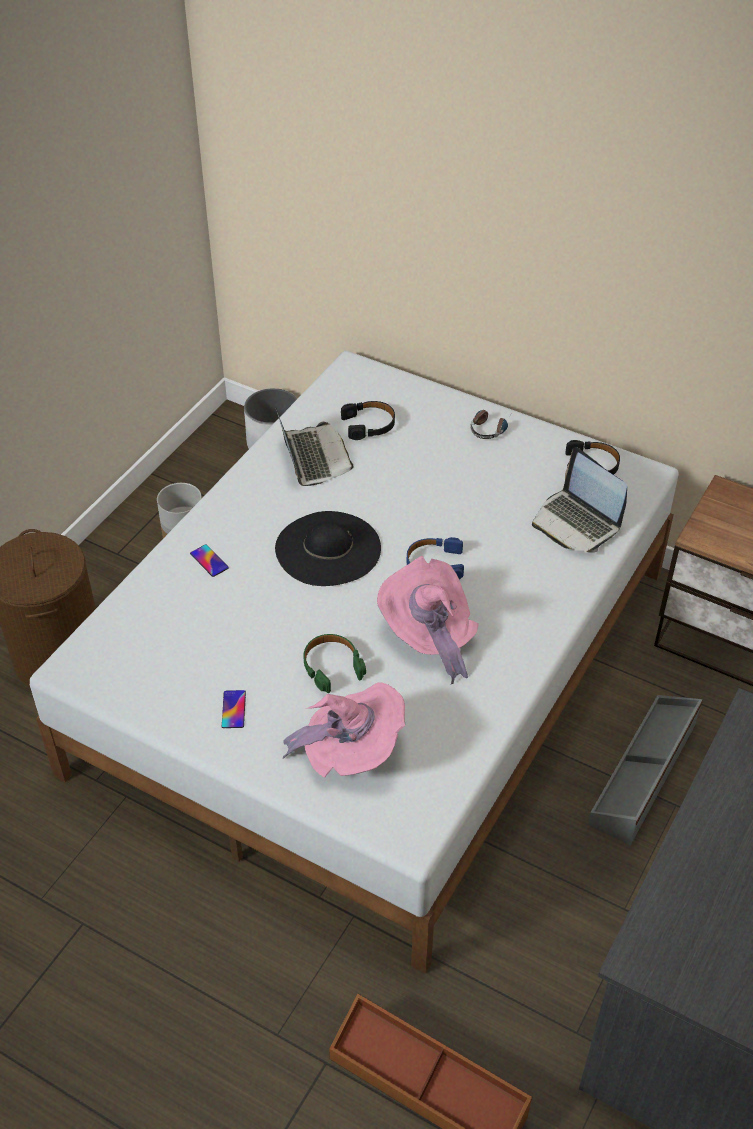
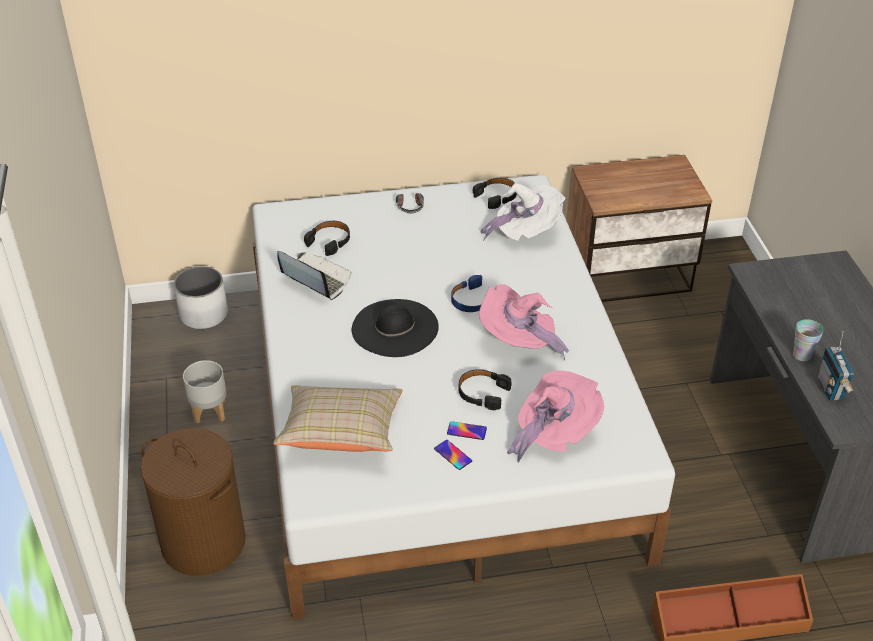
camera: 40 degrees left, 5 degrees down
(164, 623) = (341, 433): none -> beige pillow
(209, 561) = (324, 379): phone -> phone (466, 431)
(332, 666) = (482, 393): green headphones -> black headphones
(576, 522) = (526, 232): laptop -> white hat
(645, 774) = (654, 377): grey storage box -> none
(677, 909) = (831, 389): none -> radio
(692, 847) = (801, 355): none -> cup

